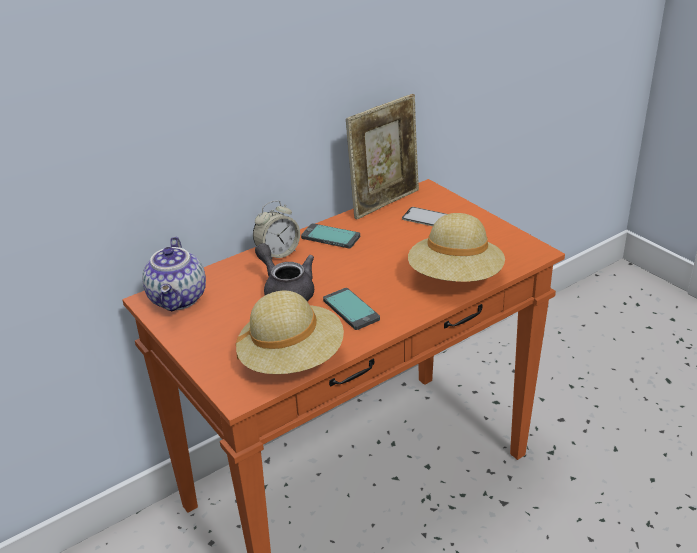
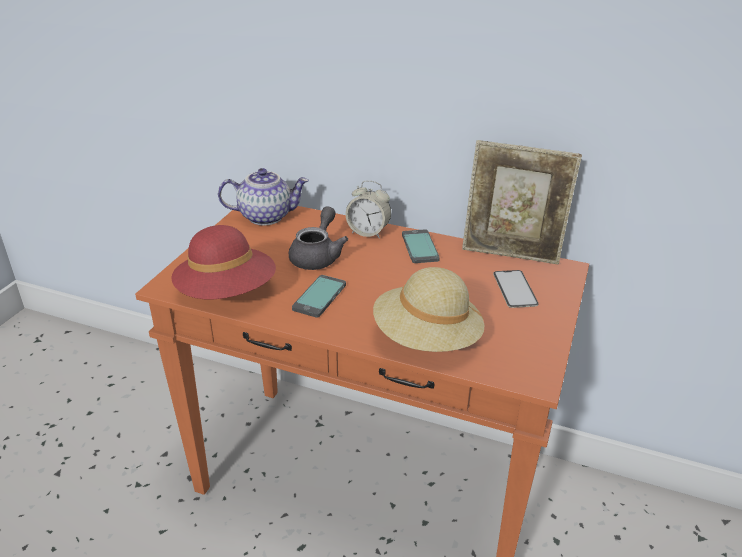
camera: 55 degrees right, 0 degrees up
(179, 299) = (266, 216): teapot -> teapot turned 150 degrees counterclockwise
(292, 359) = (227, 293): beige hat -> red hat

